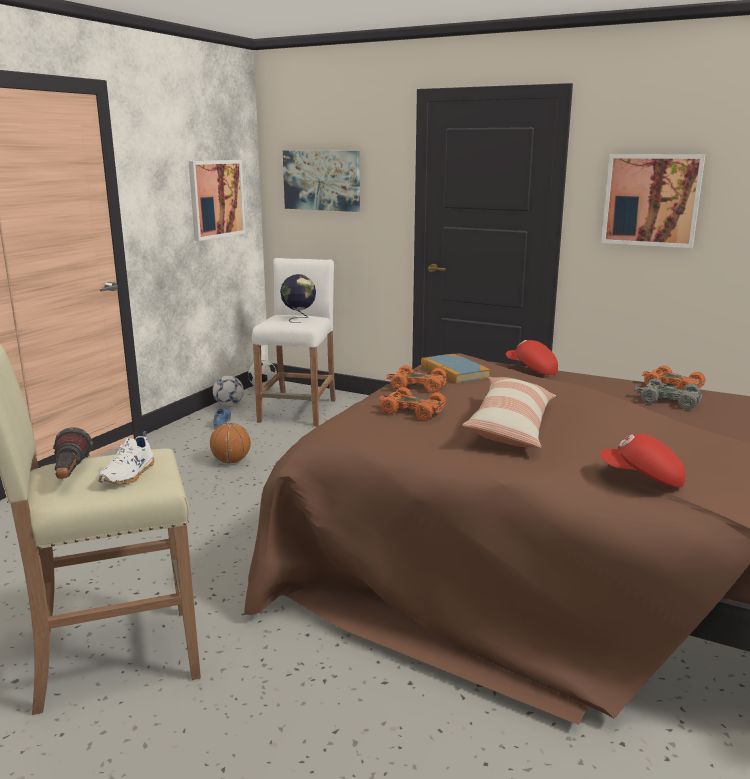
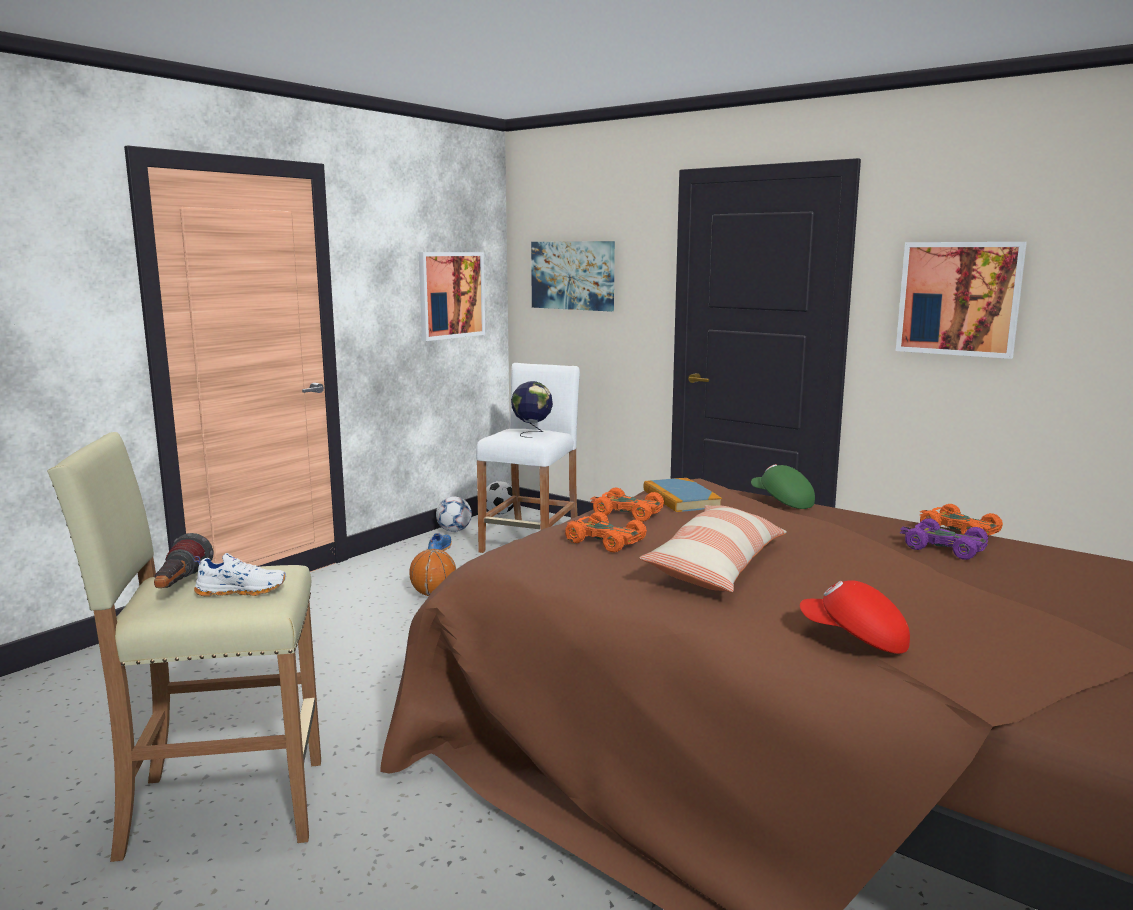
camera: 10 degrees right, 5 degrees down
(129, 475) = (242, 591): white shoe -> white shoe turned 120 degrees counterclockwise
(531, 369) = (781, 502): red cap -> green cap
(668, 401) = (943, 548): grey toy car -> purple toy car

